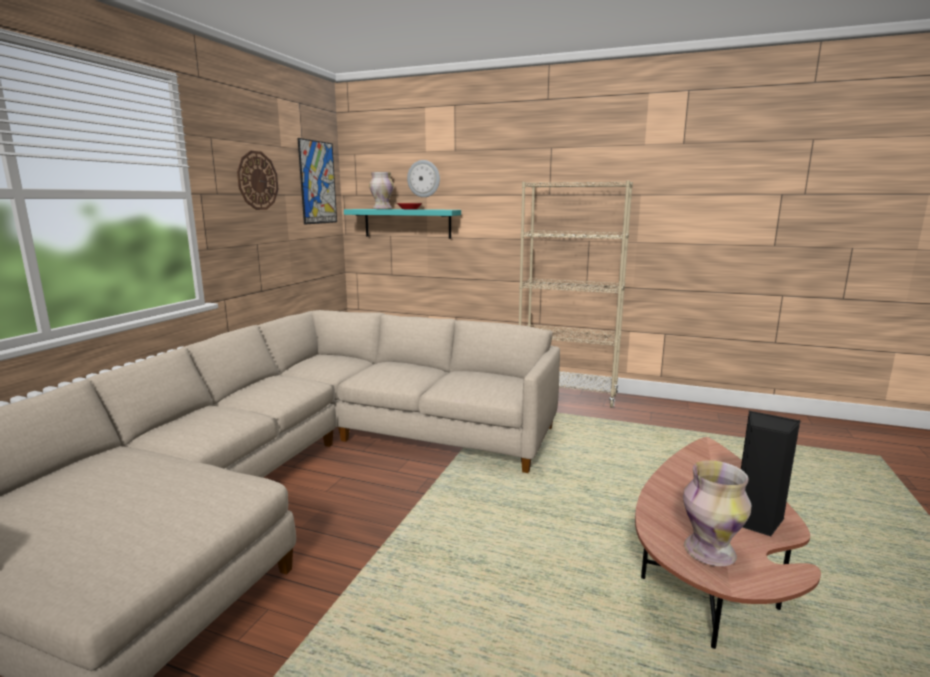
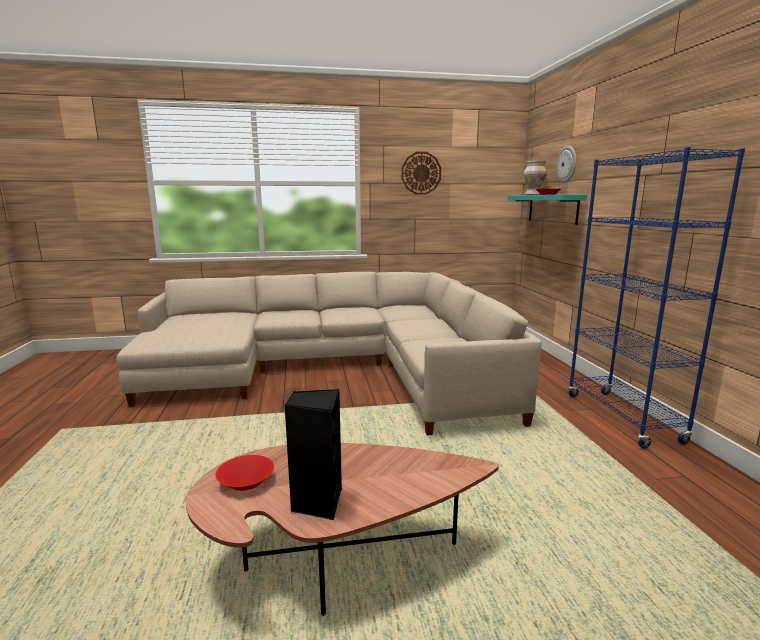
camera: 60 degrees right, 0 degrees up
(317, 182) = (490, 173): picture -> none
(567, 395) = (622, 418): beige bookcase -> blue bookcase
(711, 552) = (246, 481): vase -> red bowl

